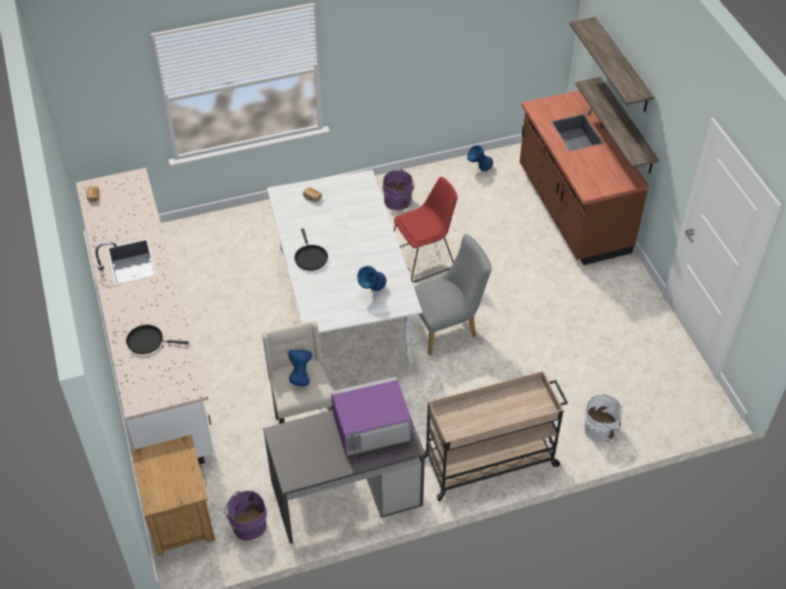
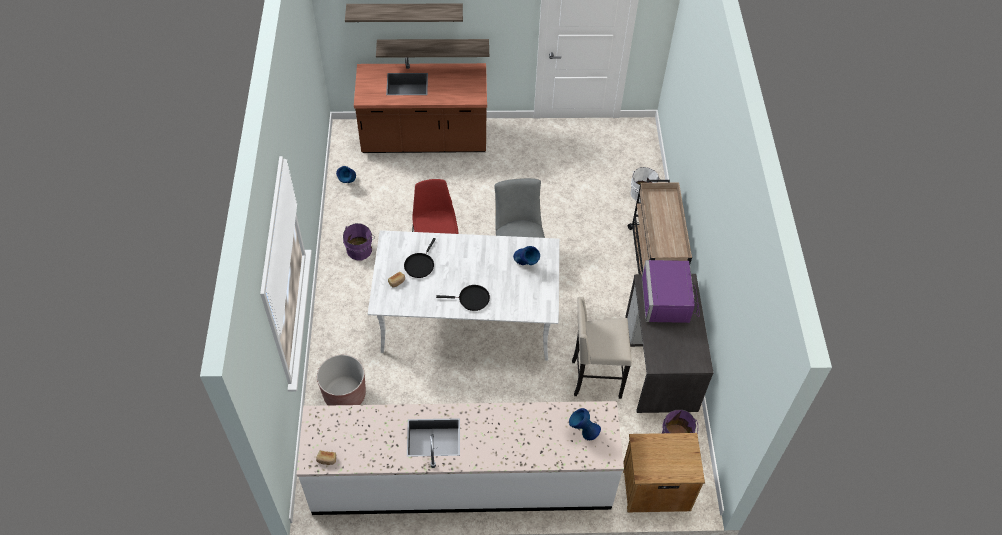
camera: 75 degrees left, 5 degrees up
(148, 341) = (541, 437): black frying pan -> black frying pan (420, 265)
(224, 237) = (345, 395): none -> brown planter
(300, 377) = (603, 335): blue vase -> blue vase (583, 432)

